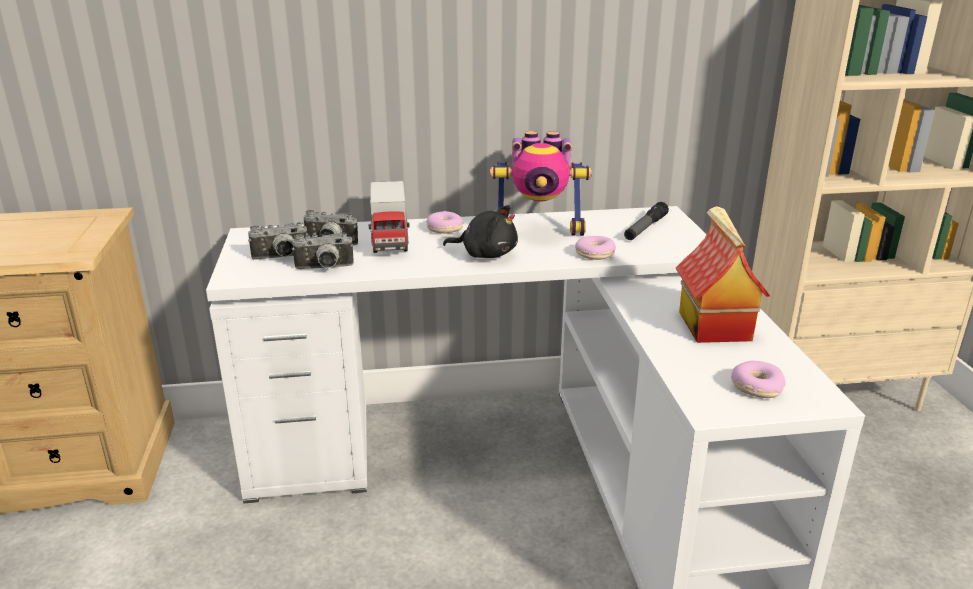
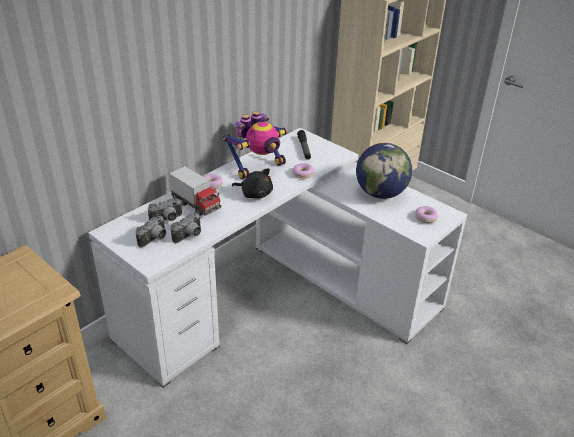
camera: 40 degrees left, 10 degrees up
(486, 254) = (255, 194): black plush toy -> black plush toy turned 45 degrees clockwise
(712, 325) = (380, 194): toy house -> globe

